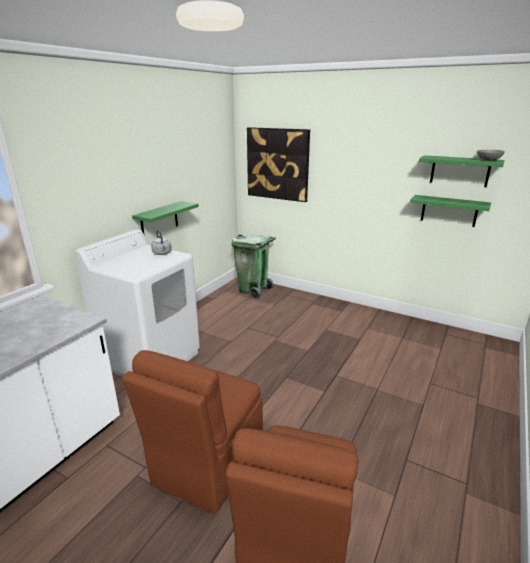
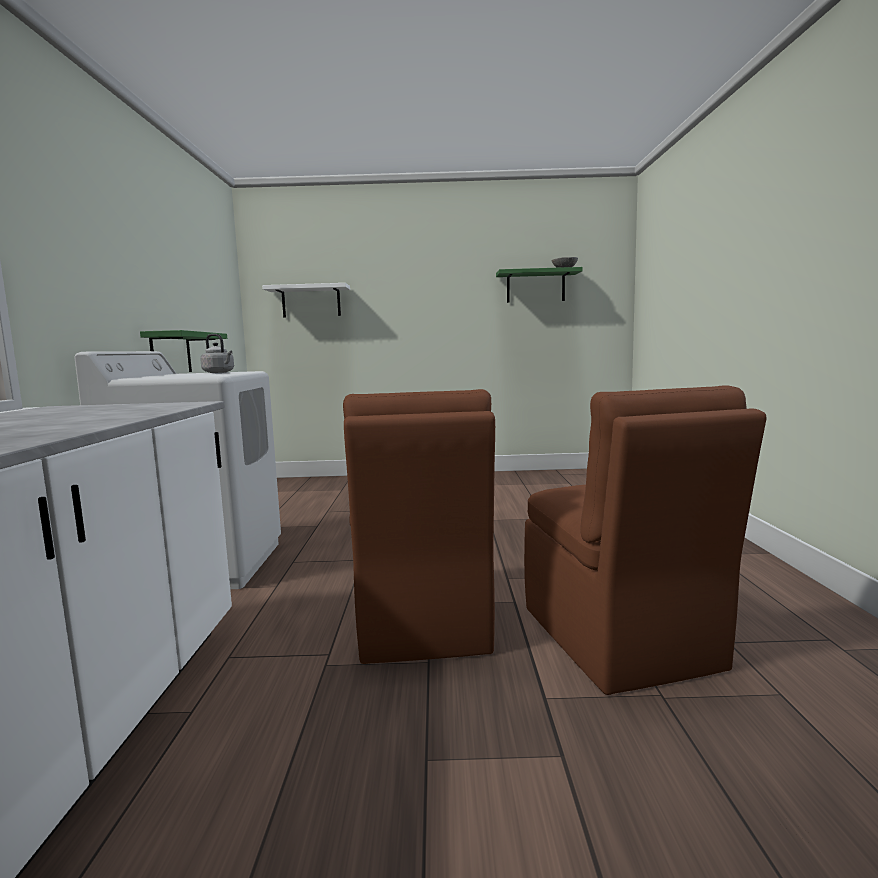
camera: 30 degrees left, 15 degrees down
(253, 291) = (295, 485): green trash can -> none
(277, 164) = (311, 301): picture -> white shelf
(449, 211) = (532, 332): green shelf -> none

